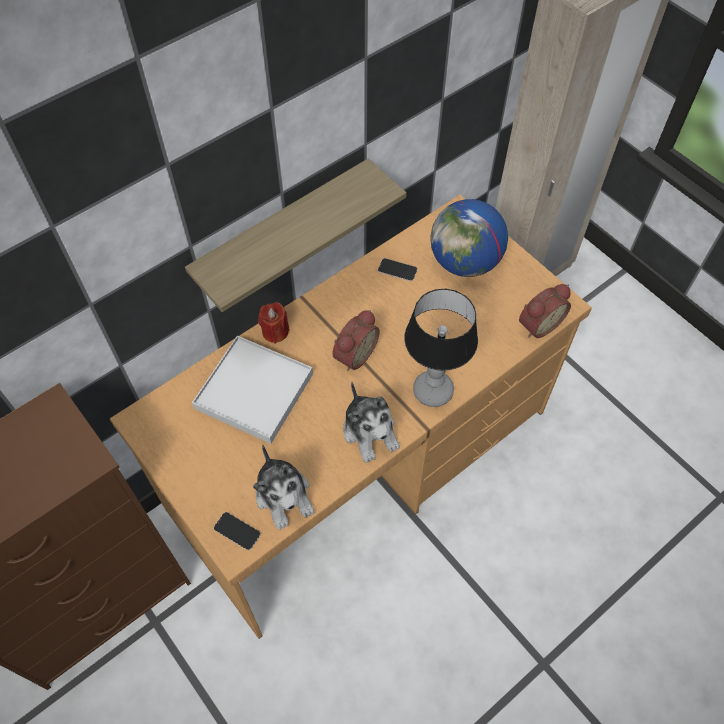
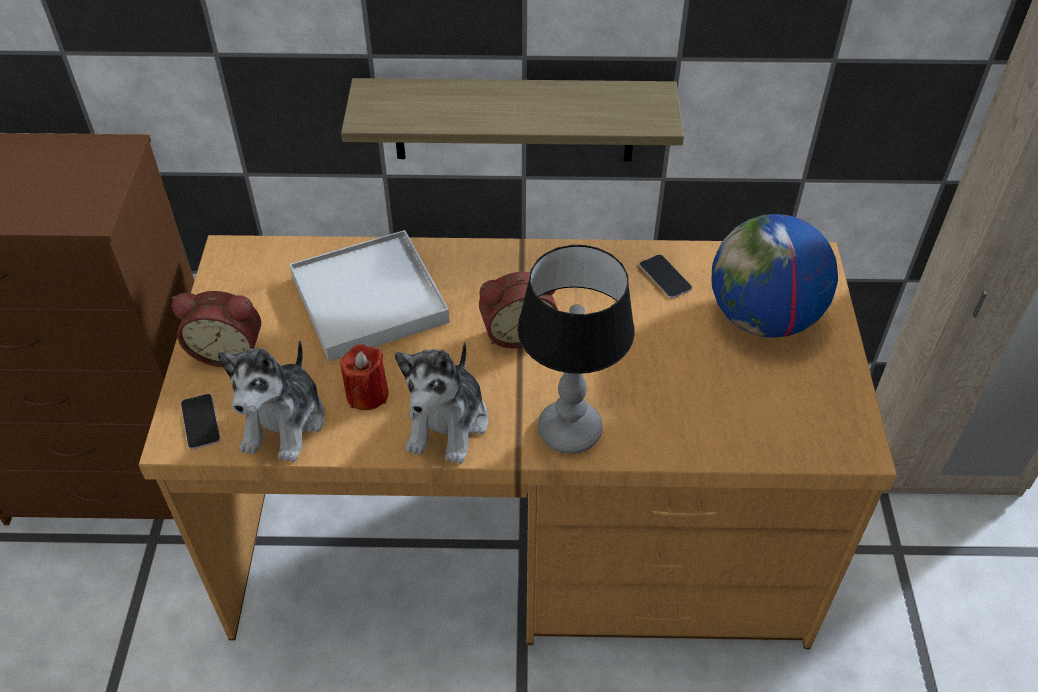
camera: 40 degrees right, 10 degrees down
(275, 331) = (455, 256): red candle -> red candle (367, 394)
(538, 324) = (792, 446): alarm clock -> alarm clock (228, 350)

